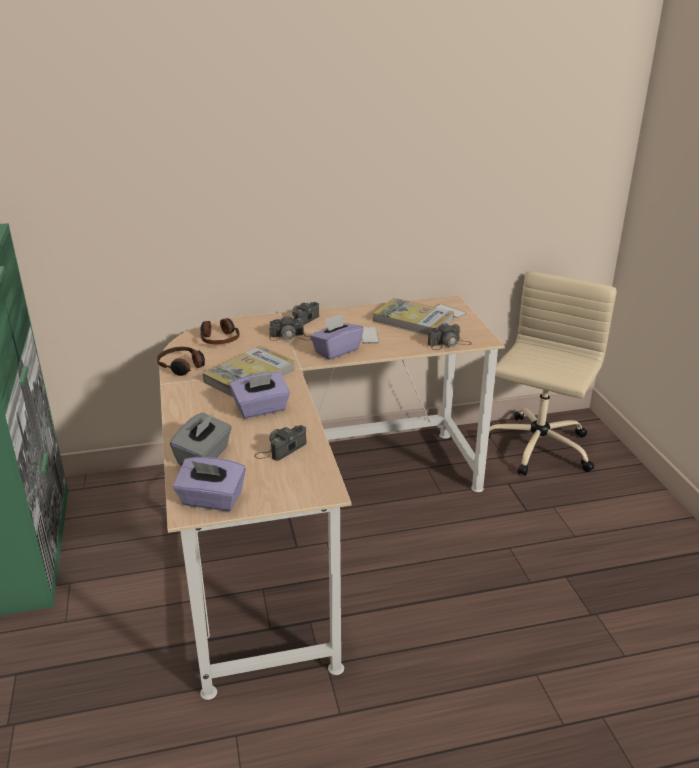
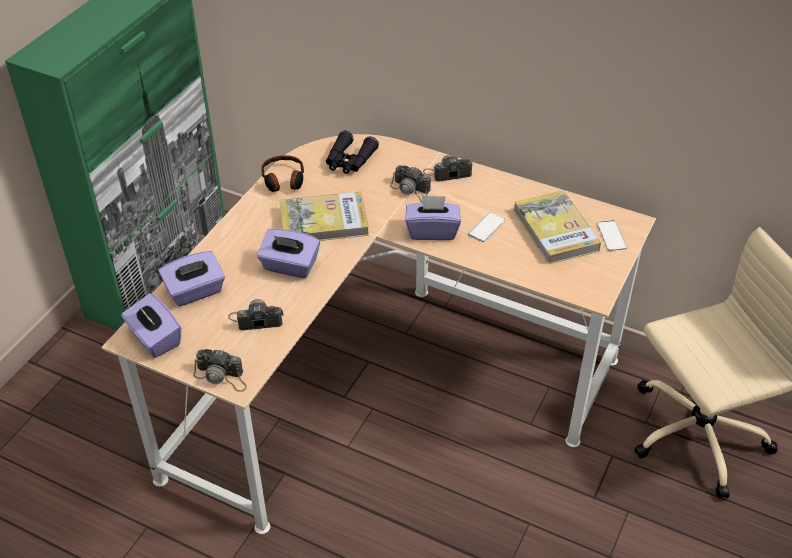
camera: 40 degrees right, 15 degrees up
(204, 456) = (195, 292): grey tissue box -> purple tissue box
(219, 339) = (349, 161): headphones -> black binoculars
(449, 344) = (551, 281): camera -> camera (221, 376)

